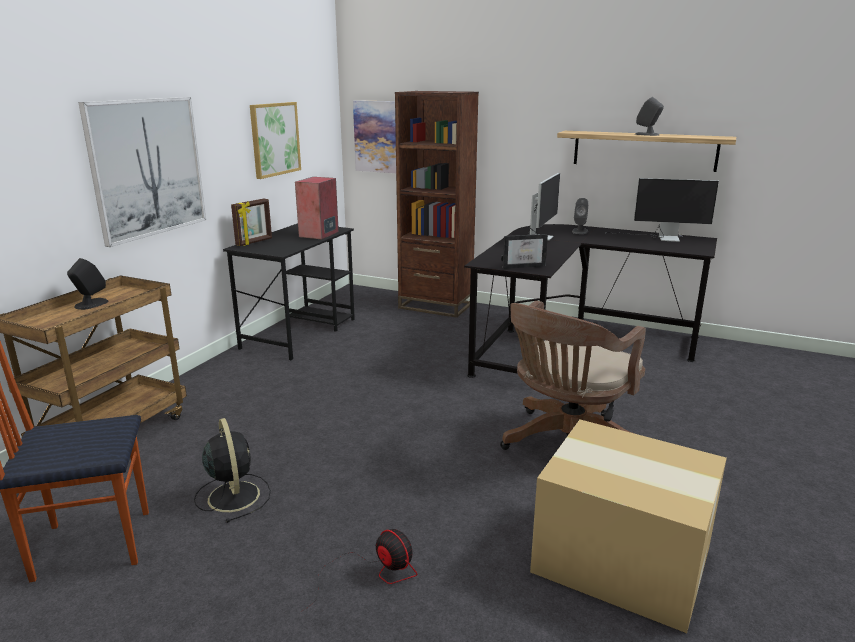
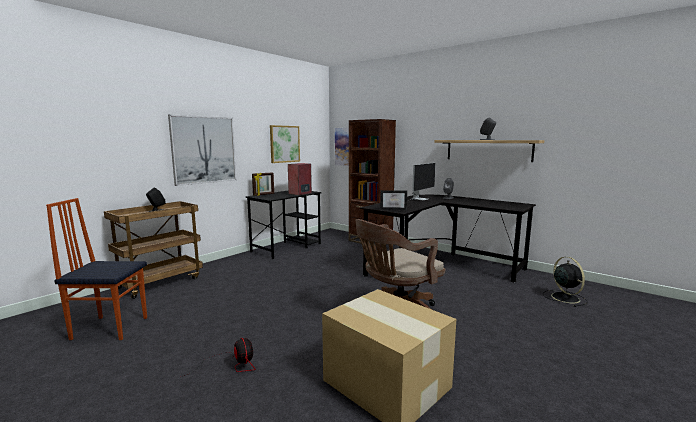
camera: 15 degrees right, 10 degrees down
(233, 495) = (193, 316): black fan -> black fan (564, 297)
(660, 238) = (497, 202): monitor -> none

